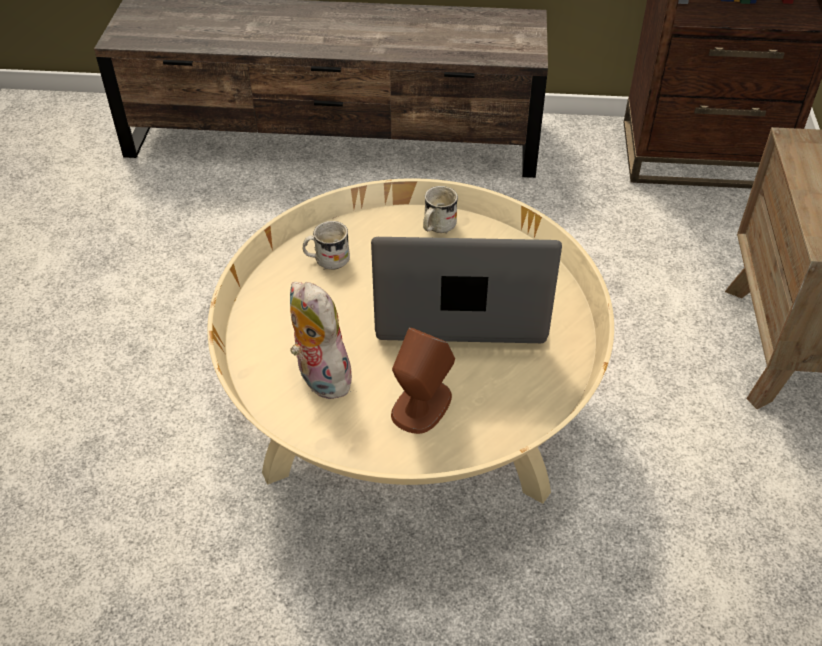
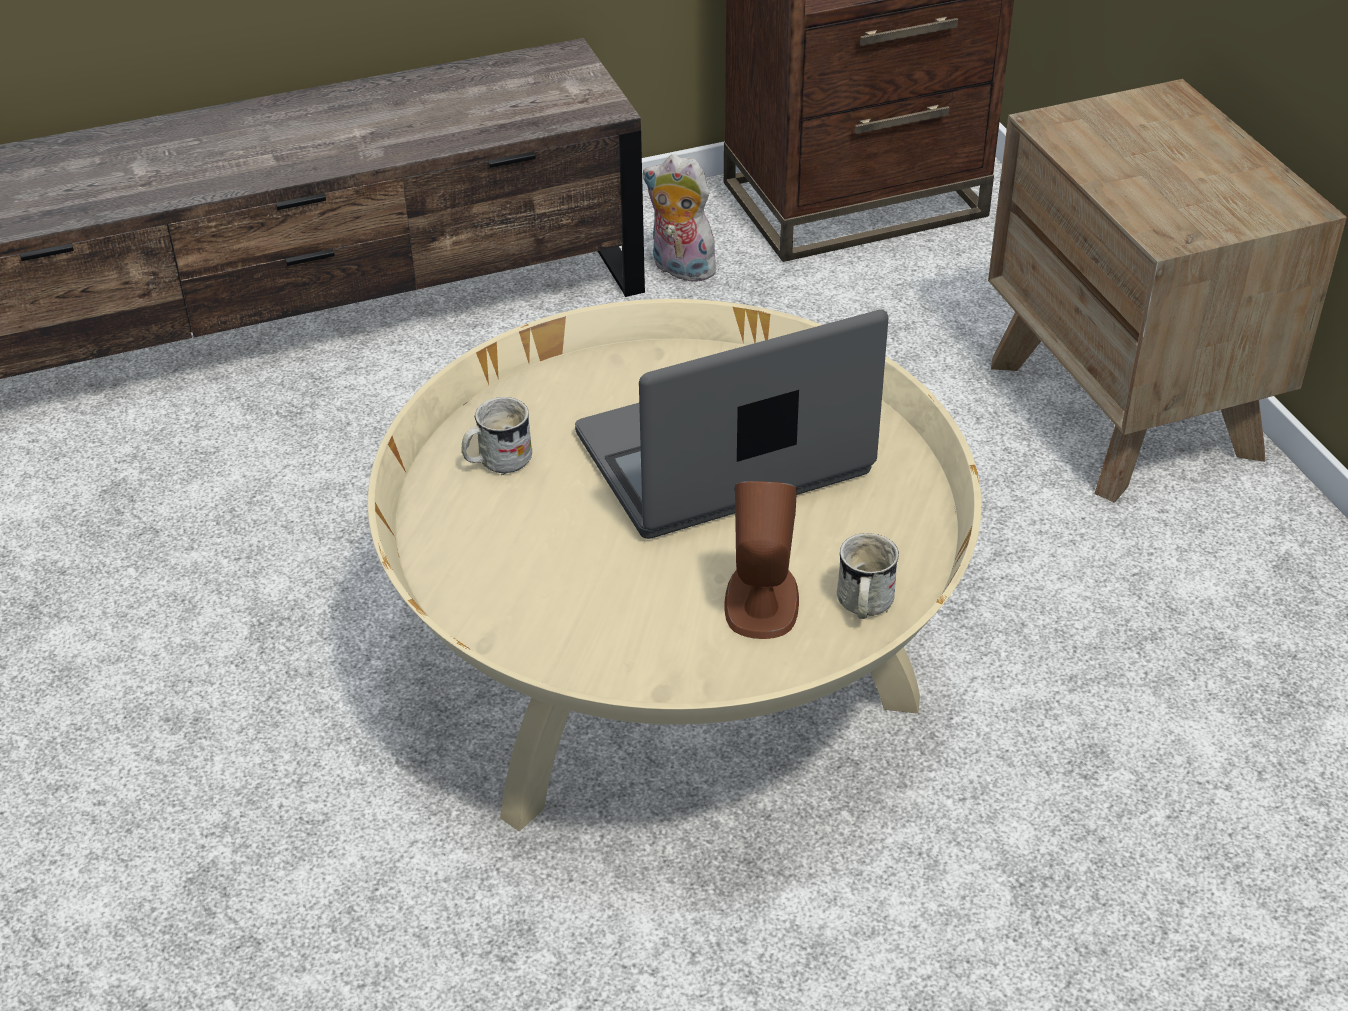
camera: 25 degrees left, 5 degrees down
(319, 377) = (598, 614): plush toy -> plush toy (679, 269)
(436, 227) = (624, 372): white mug -> white mug (863, 606)

